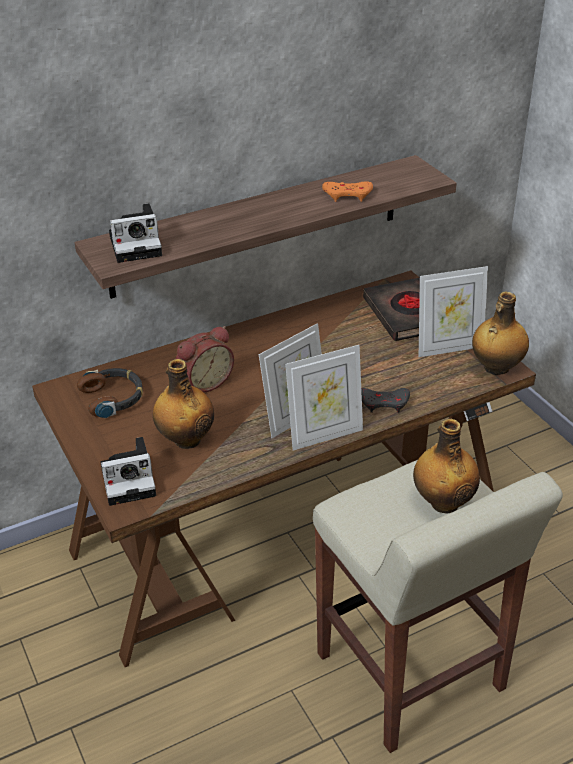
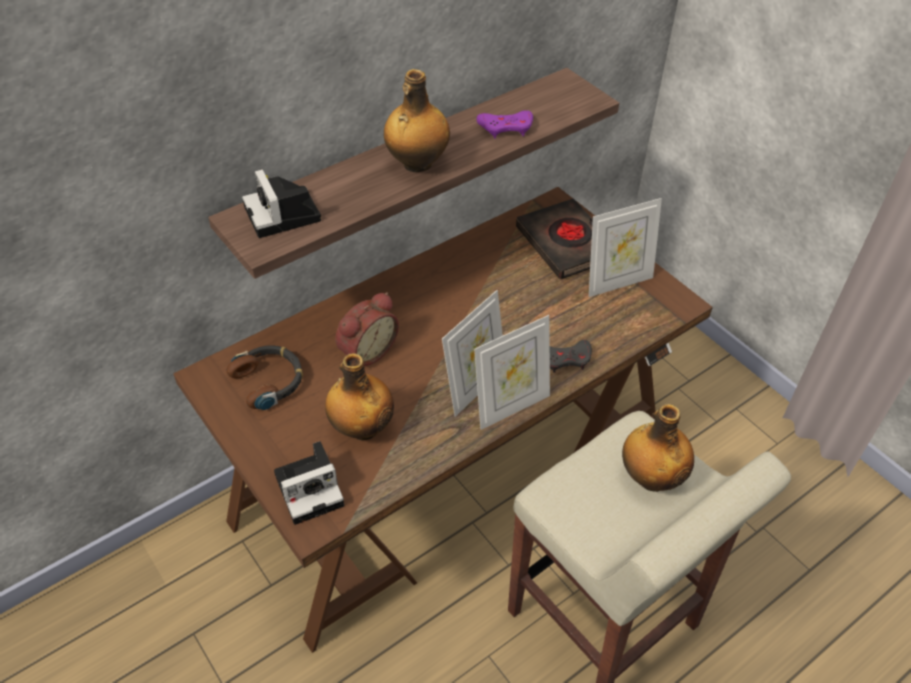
camera: 10 degrees left, 10 degrees up
(138, 245) = (284, 216): camera -> camera turned 90 degrees clockwise
(348, 195) = (506, 128): orange game controller -> purple game controller
(495, 368) = (670, 303): bottle -> bottle (416, 164)

